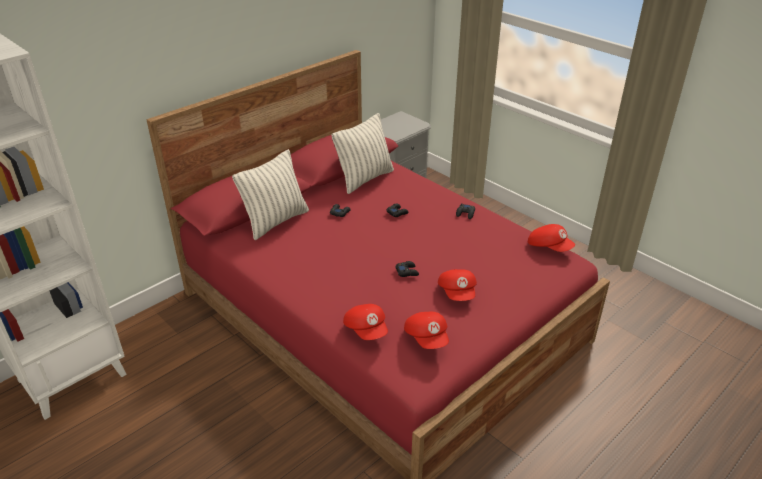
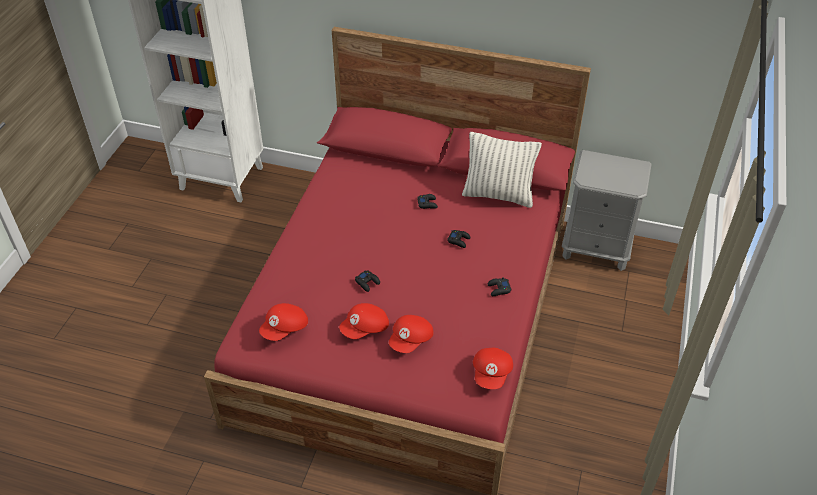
camera: 60 degrees right, 10 degrees up
(276, 221) = (381, 172): pillow -> none
(367, 330) = (276, 289): red cap -> red cap (411, 340)

